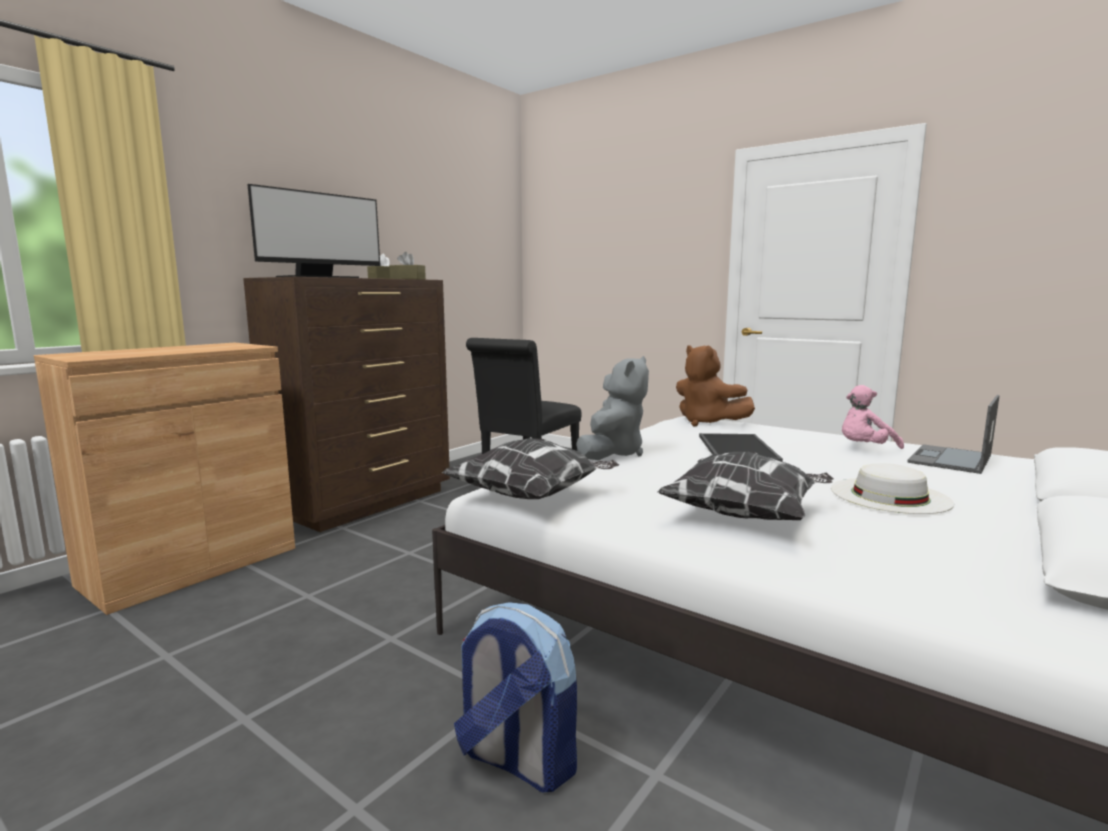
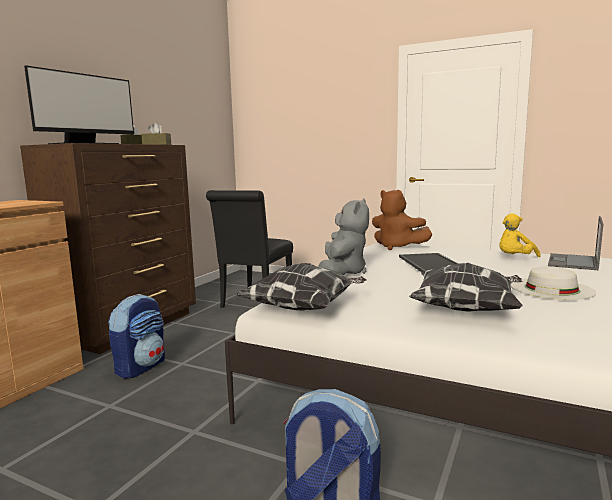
camera: 10 degrees left, 0 degrees up
(360, 552) = (141, 367): none -> backpack
(864, 449) = (514, 259): pink plush toy -> yellow plush toy

